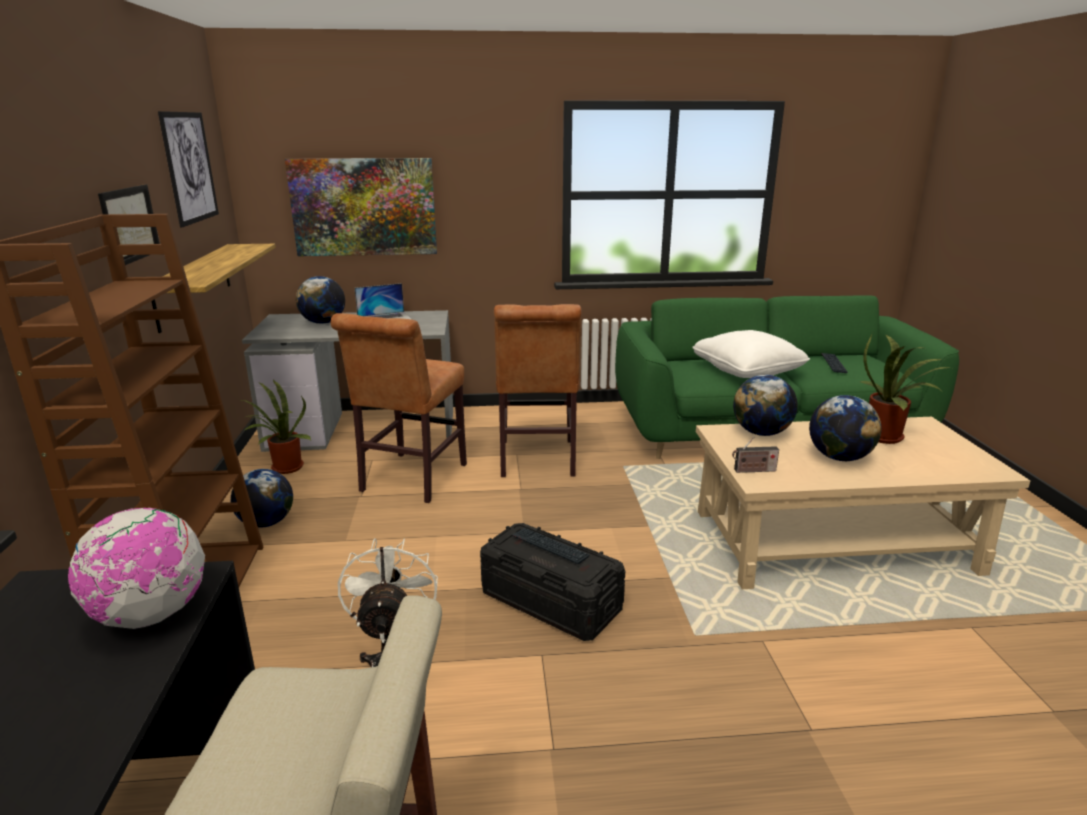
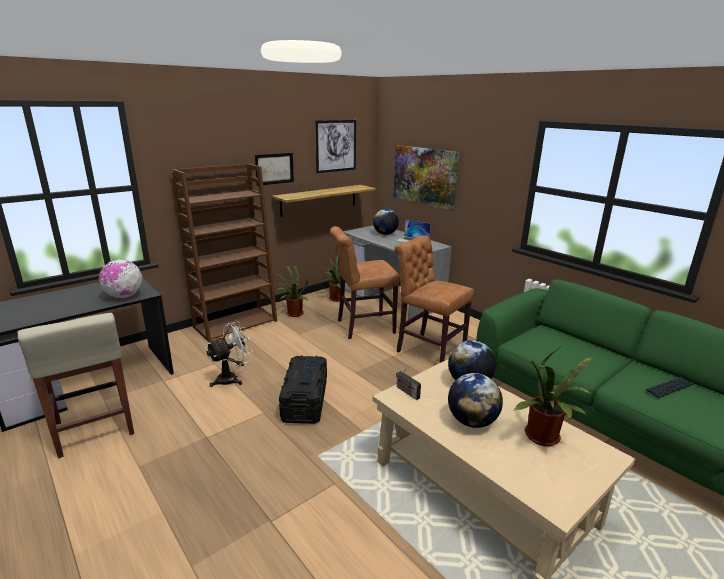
camera: 55 degrees right, 0 degrees up
(266, 523) = (293, 314): globe -> potted plant
(537, 461) = (427, 350): brown chair -> brown chair turned 75 degrees clockwise
(747, 370) = (579, 355): white pillow -> none

